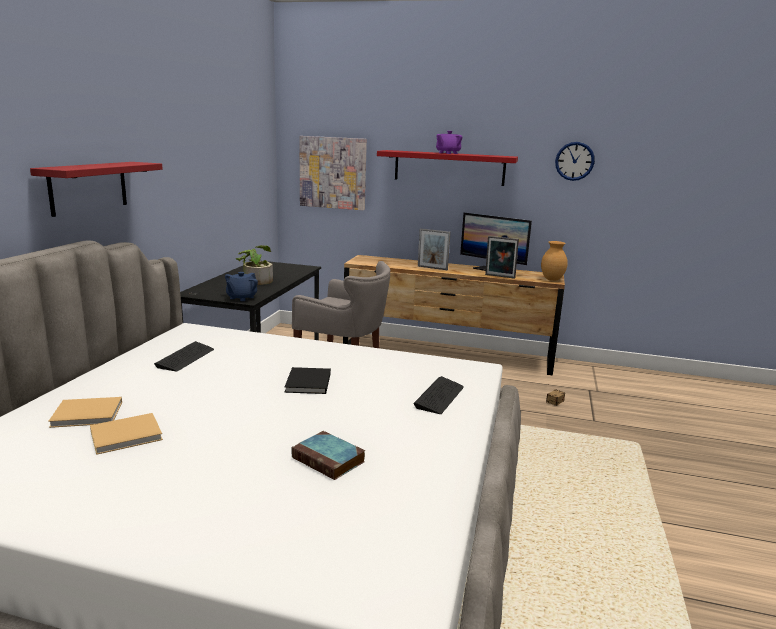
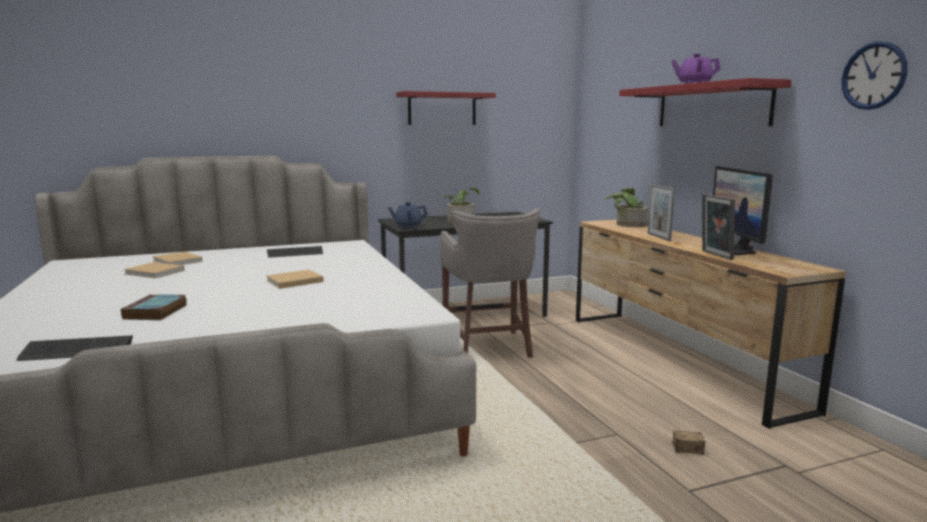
camera: 55 degrees right, 5 degrees down
(89, 187) = (292, 118): red shelf -> red shelf (442, 109)
(308, 383) = (293, 281): black book -> beige book
(333, 173) = (612, 123): picture -> none
(380, 260) = (627, 224): none -> potted plant
(439, 397) = (324, 314): keyboard -> keyboard (76, 350)
(552, 279) = (789, 270): brown vase -> none

